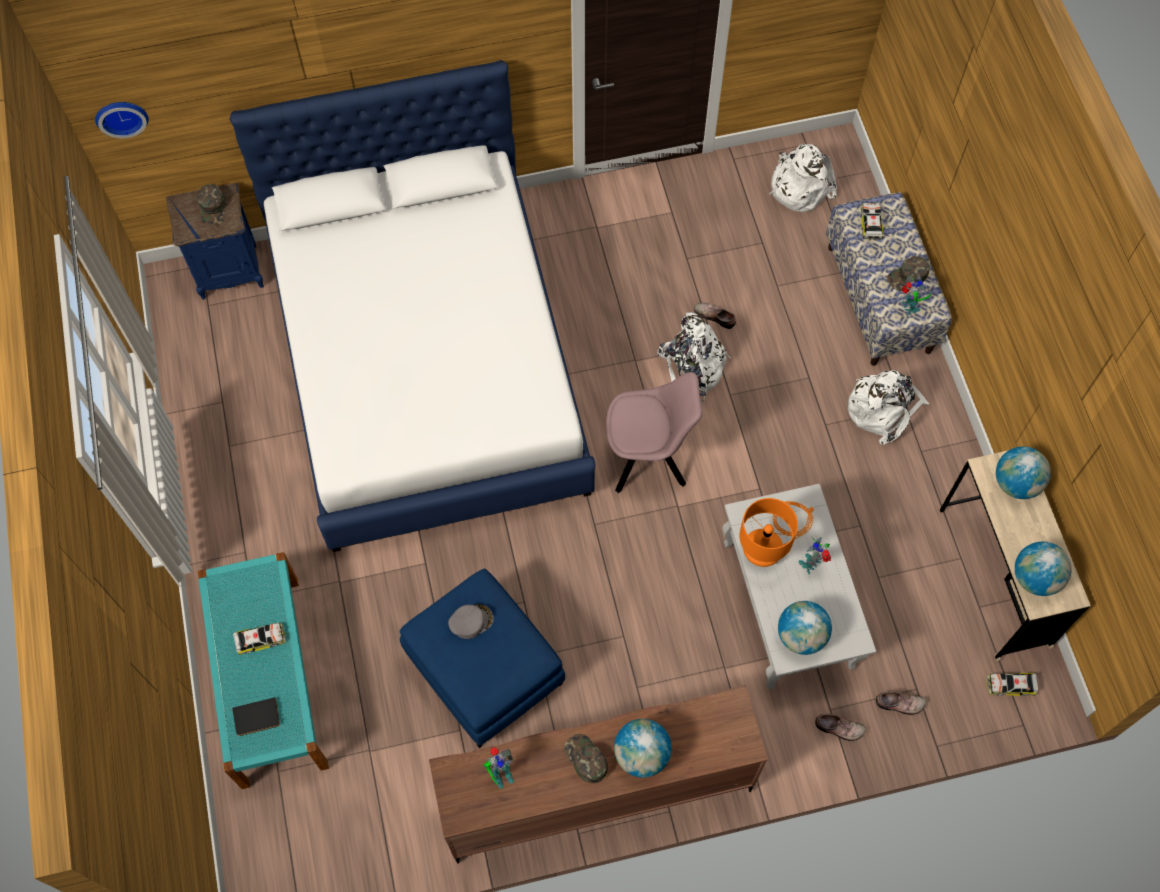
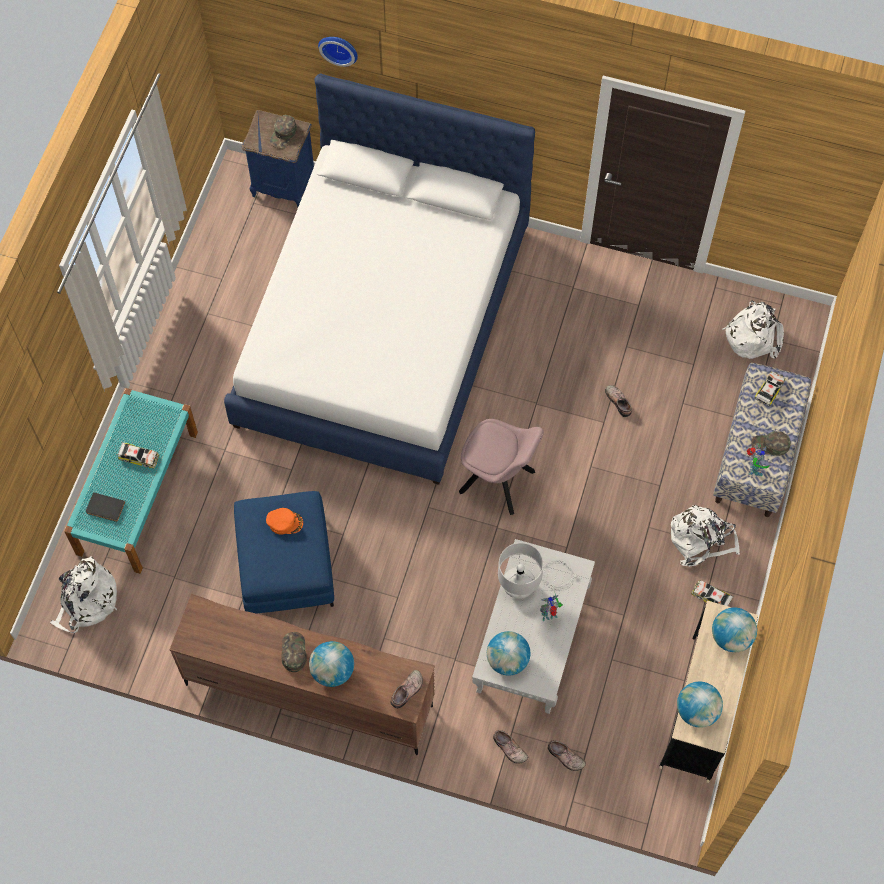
camera: 30 degrees right, 0 degrees up
(121, 115) = (240, 41): wall clock -> wall clock (339, 48)
(471, 621) = (285, 522): grey cap -> orange cap
(500, 774) = (231, 630): toy robot -> none
(692, 369) = (574, 432): white backpack -> white backpack (87, 602)
(736, 729) = (408, 691): none -> shoe
(773, 539) = (533, 583): orange table lamp -> white table lamp
(1010, 685) = (657, 791): toy car -> toy car (711, 596)

